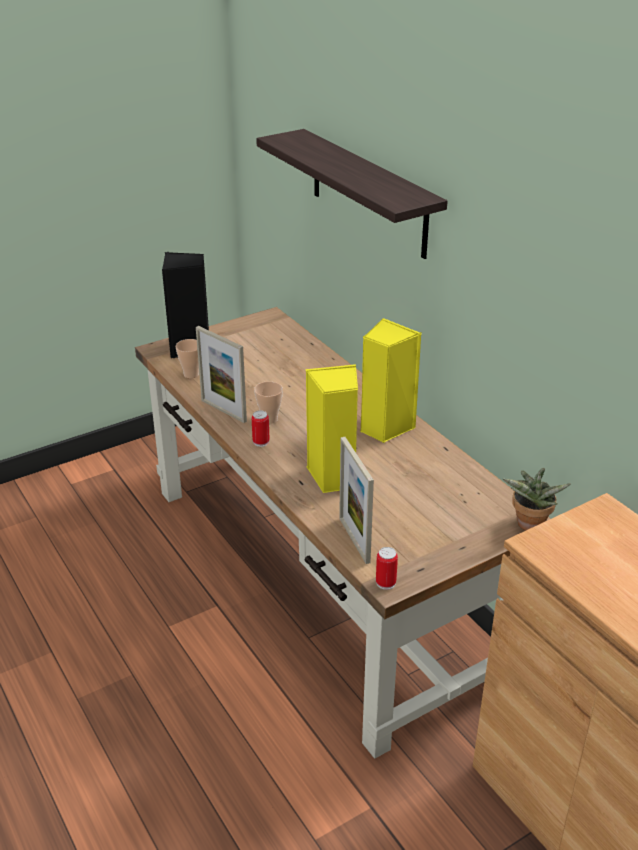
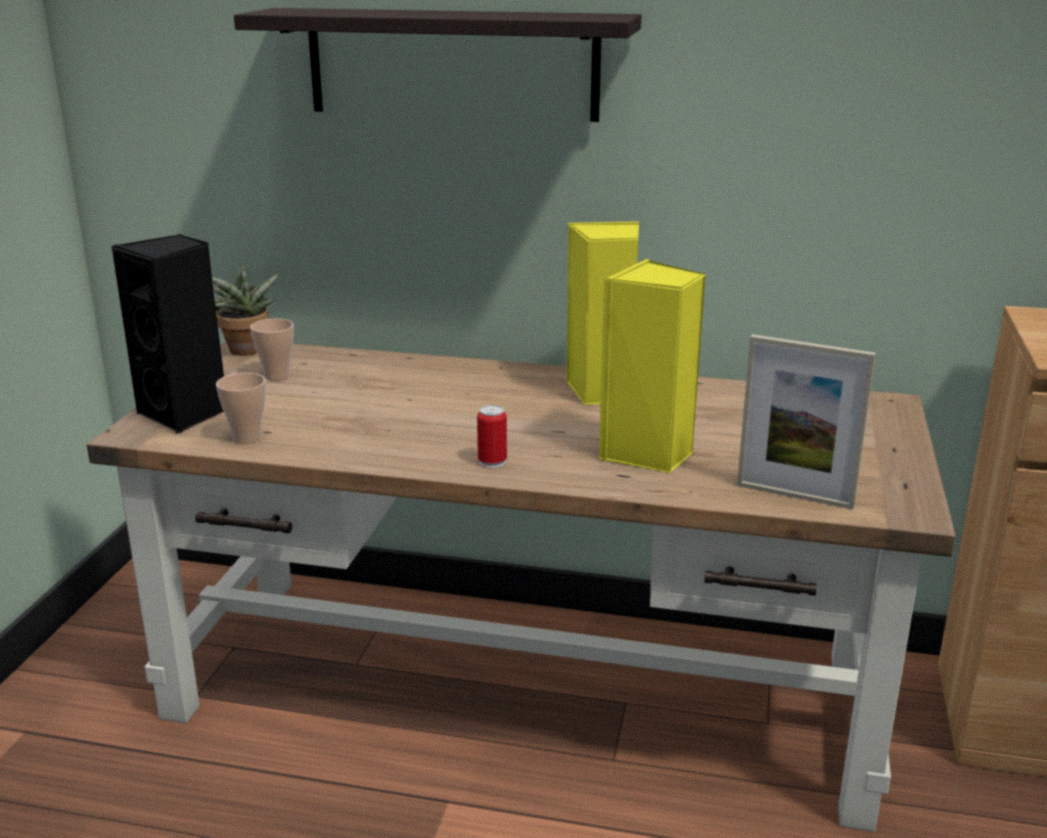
camera: 45 degrees left, 10 degrees down
(223, 411) = (375, 454): picture frame -> none
(269, 419) = (454, 437): cup -> cup (276, 376)
(385, 582) = (906, 514): can -> none
(529, 526) = (901, 406): potted plant -> potted plant (246, 352)

